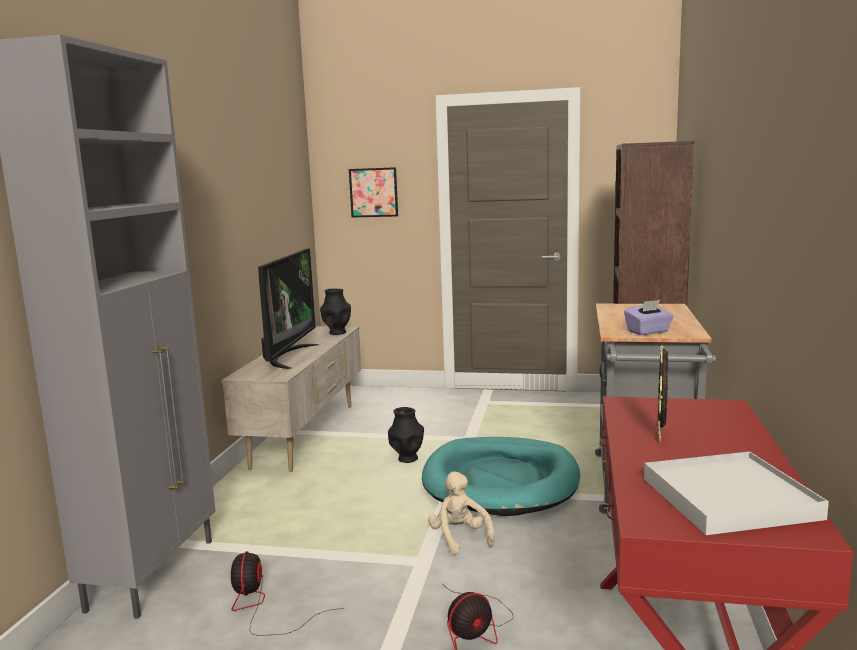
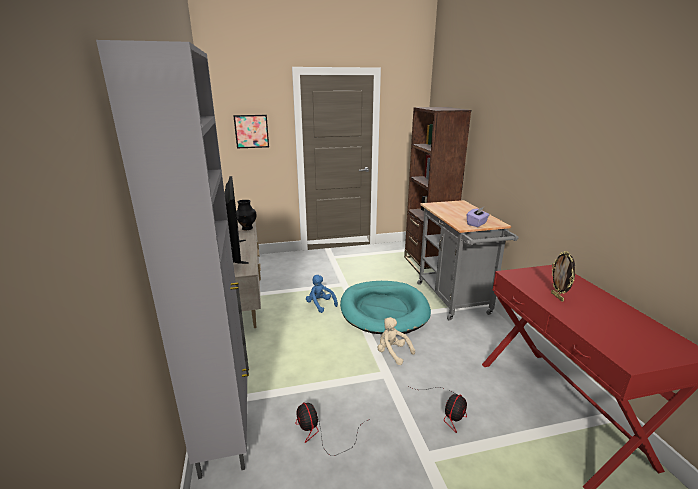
camera: 25 degrees left, 10 degrees up
(407, 459) = (320, 304): black vase -> blue plush toy
(729, 498) = (638, 335): white tray -> none

